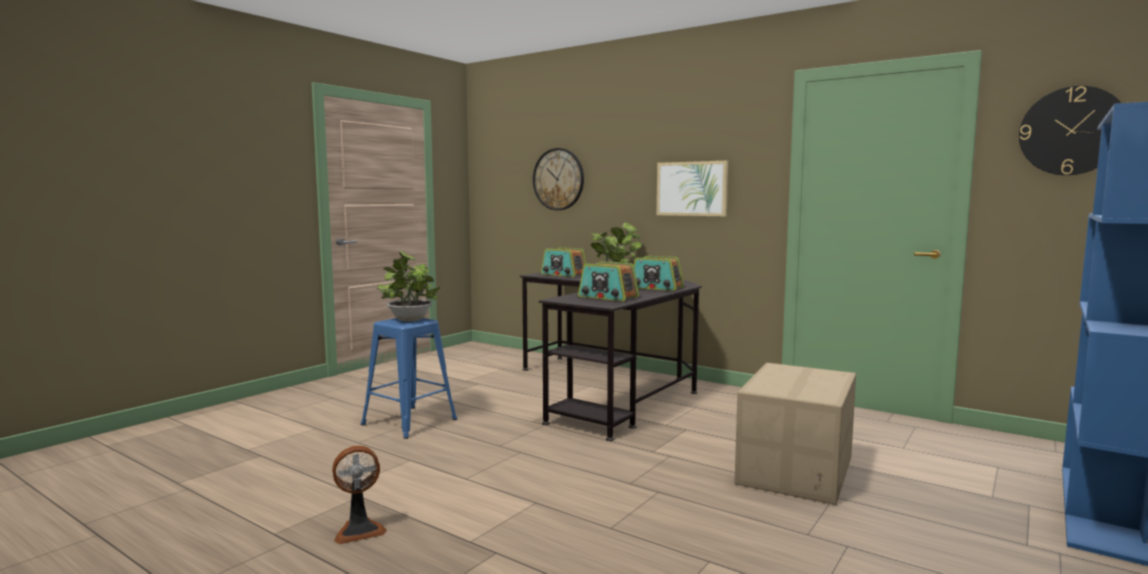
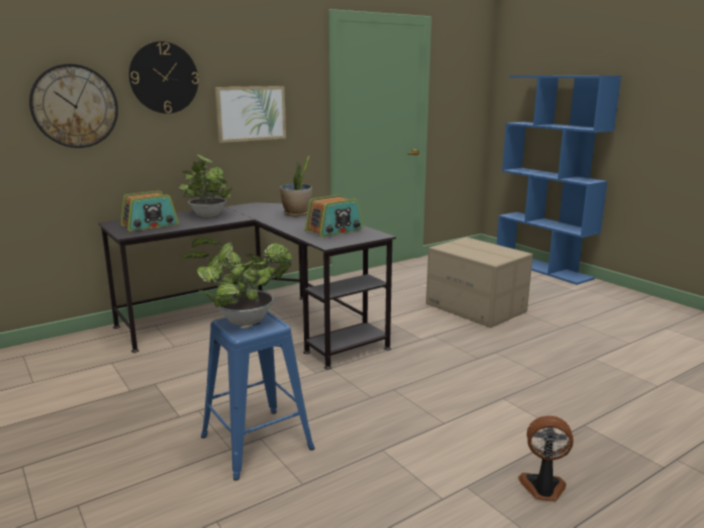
camera: 70 degrees left, 10 degrees up
(359, 530) = (543, 488): fan -> fan turned 75 degrees counterclockwise
(656, 287) = (297, 214): radio -> potted plant
(1071, 131) = (464, 73): wall clock -> wall clock (164, 78)

